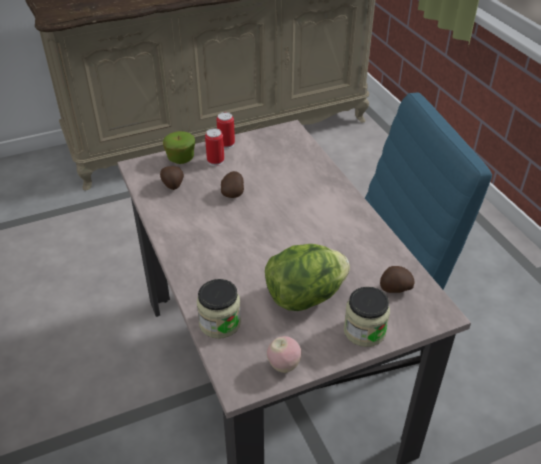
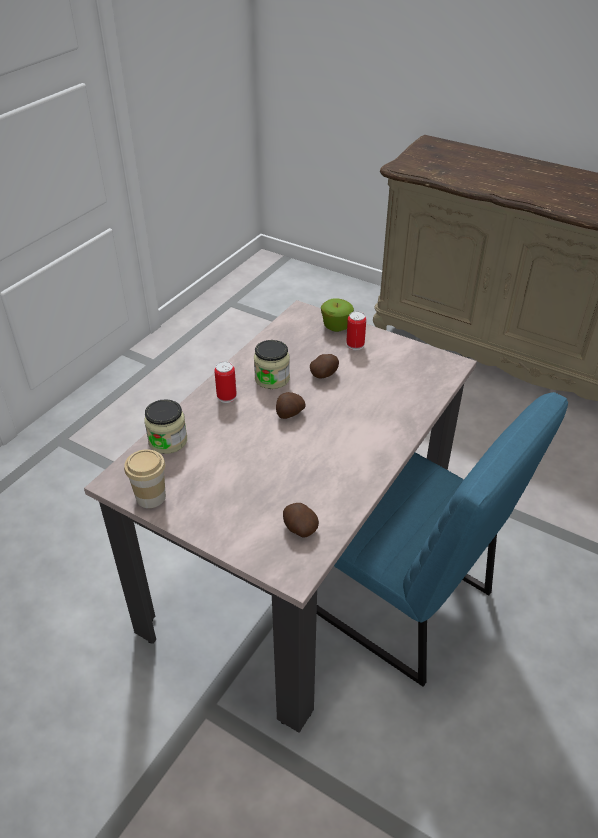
camera: 55 degrees right, 0 degrees up
(173, 185) = (299, 339): potato -> potato (289, 414)
(226, 144) = (385, 339): can -> can (226, 397)
(283, 365) = (151, 497): apple -> cup
(304, 296) = (237, 474): lettuce -> none
(364, 331) = (228, 529): jar -> jar (272, 378)

